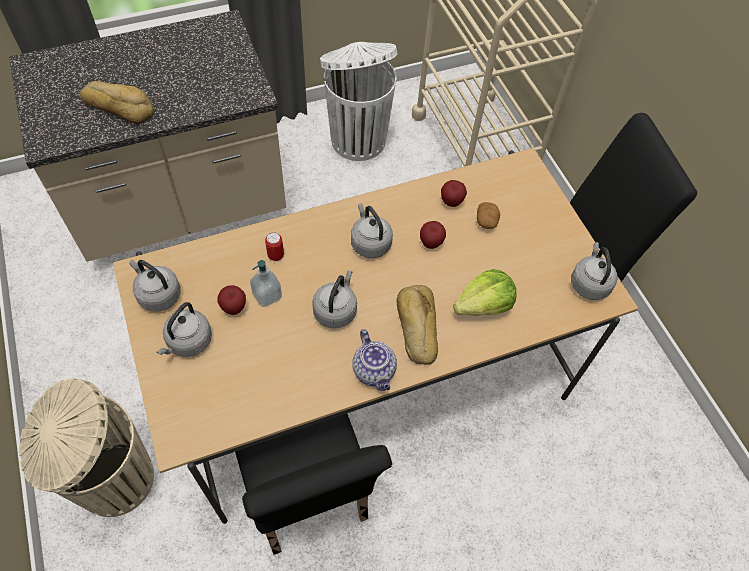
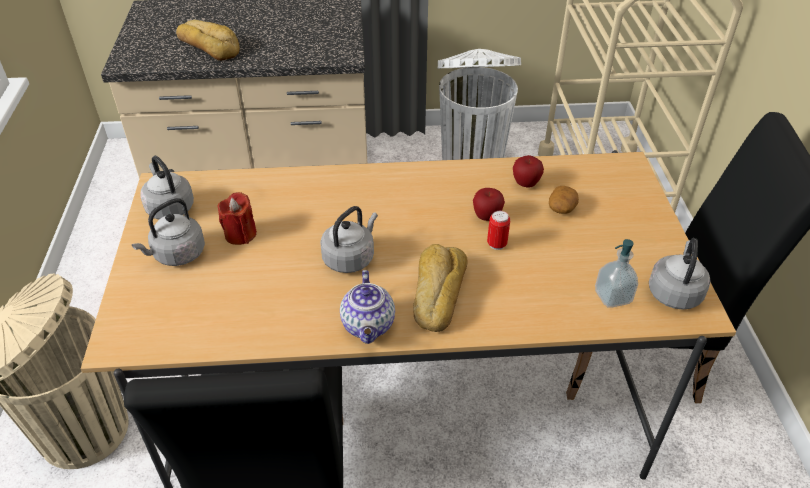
camera: 20 degrees right, 15 degrees down
(234, 308) = (240, 234): apple -> red candle
(267, 295) = (281, 230): soap dispenser -> soap dispenser (612, 297)
(276, 256) = (308, 197): can -> can (496, 244)
(370, 243) = (416, 204): grey kettle -> none
(484, 305) = (529, 288): lettuce -> none

